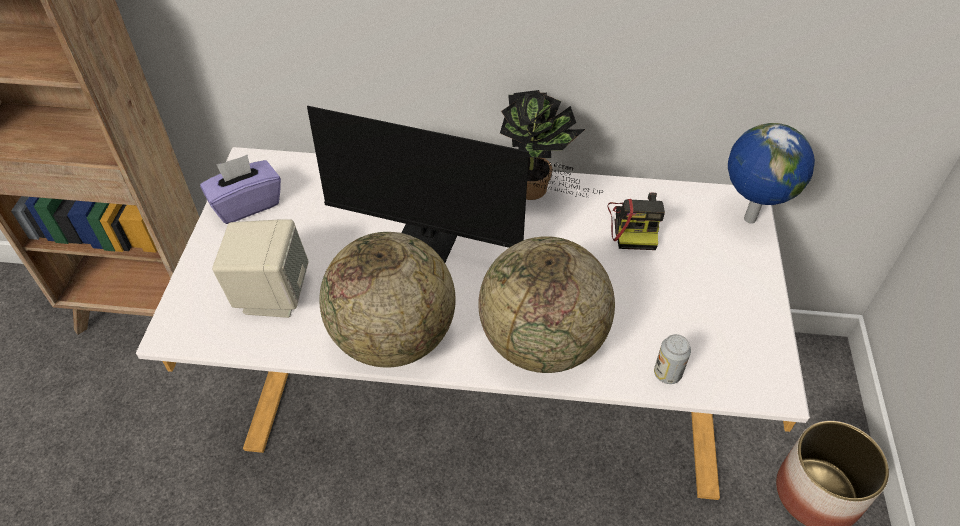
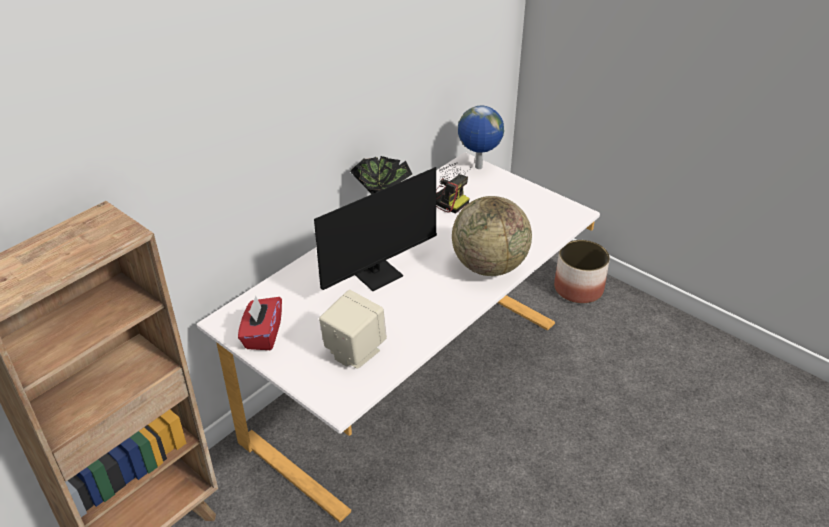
camera: 55 degrees left, 10 degrees down
(246, 204) = (262, 335): purple tissue box -> red tissue box
(393, 338) = (436, 315): globe -> none
(667, 374) = (543, 237): can -> none

